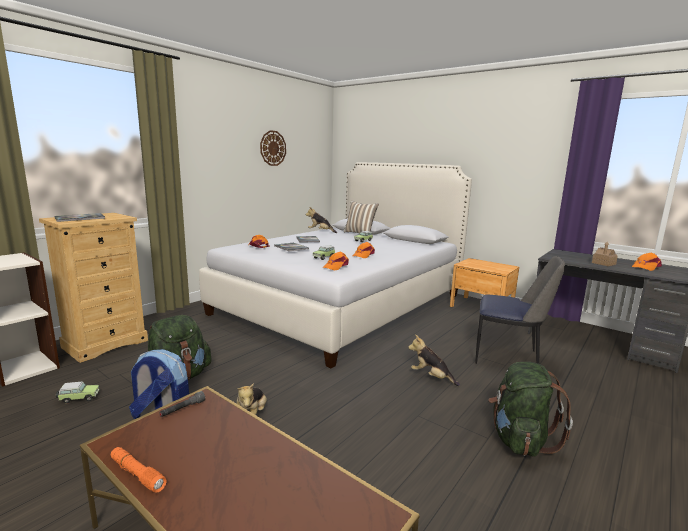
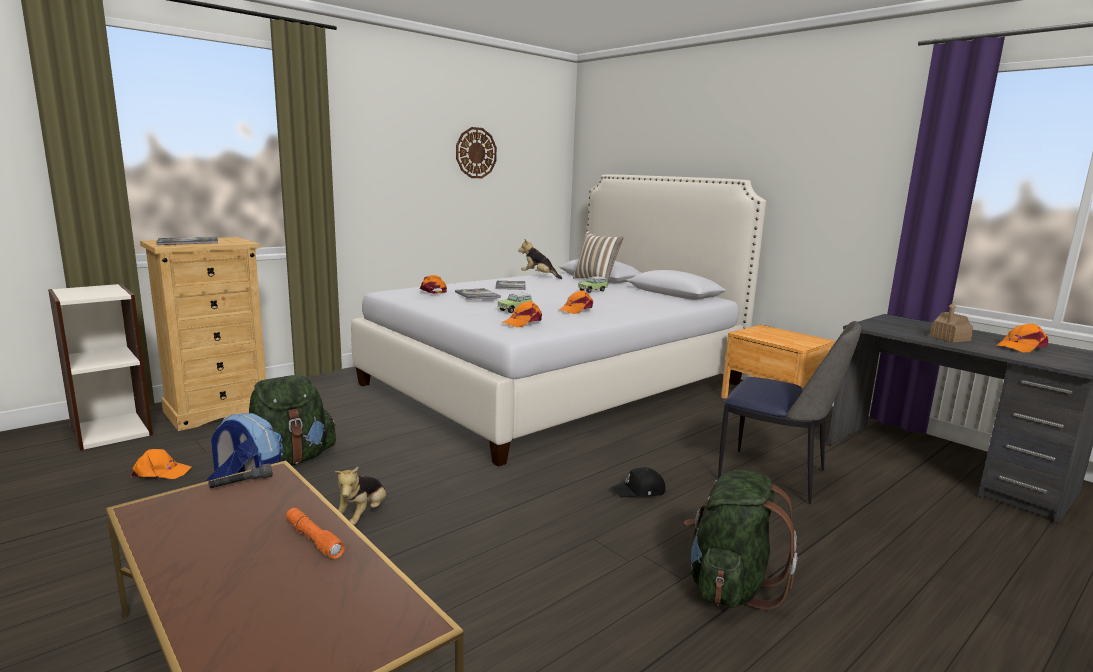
camera: 10 degrees right, 0 degrees up
(78, 398) = (161, 472): toy car -> orange cap
(137, 474) = (152, 545): orange flashlight -> orange flashlight (313, 539)
(431, 377) = (639, 491): plush toy -> black cap

